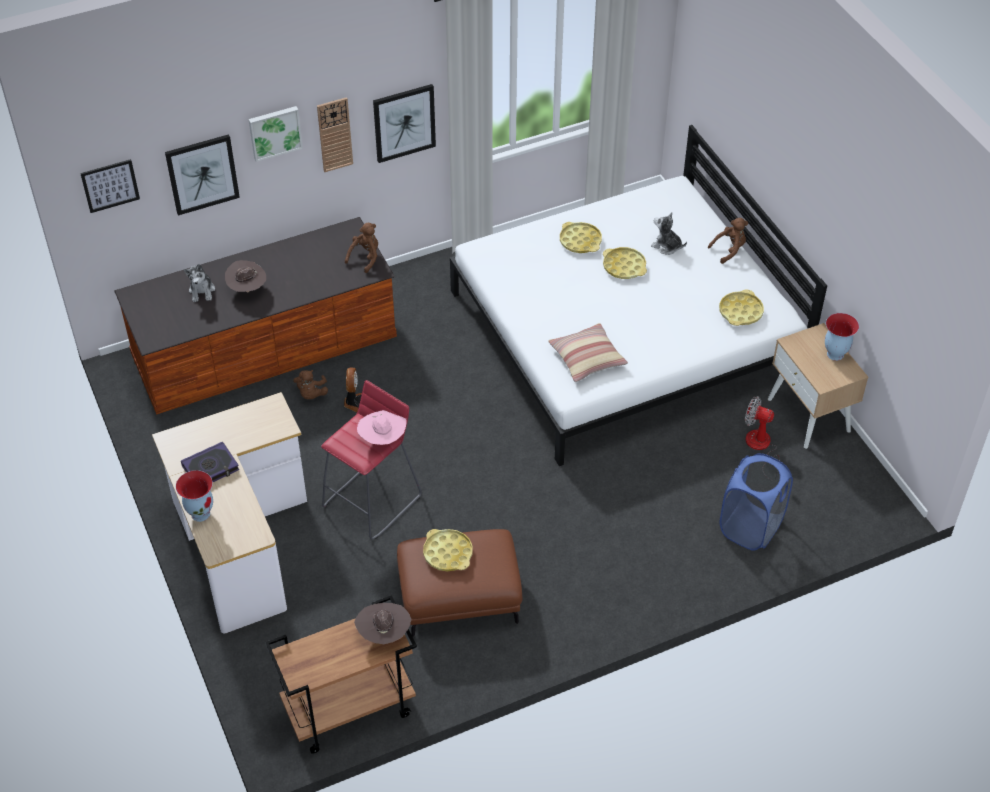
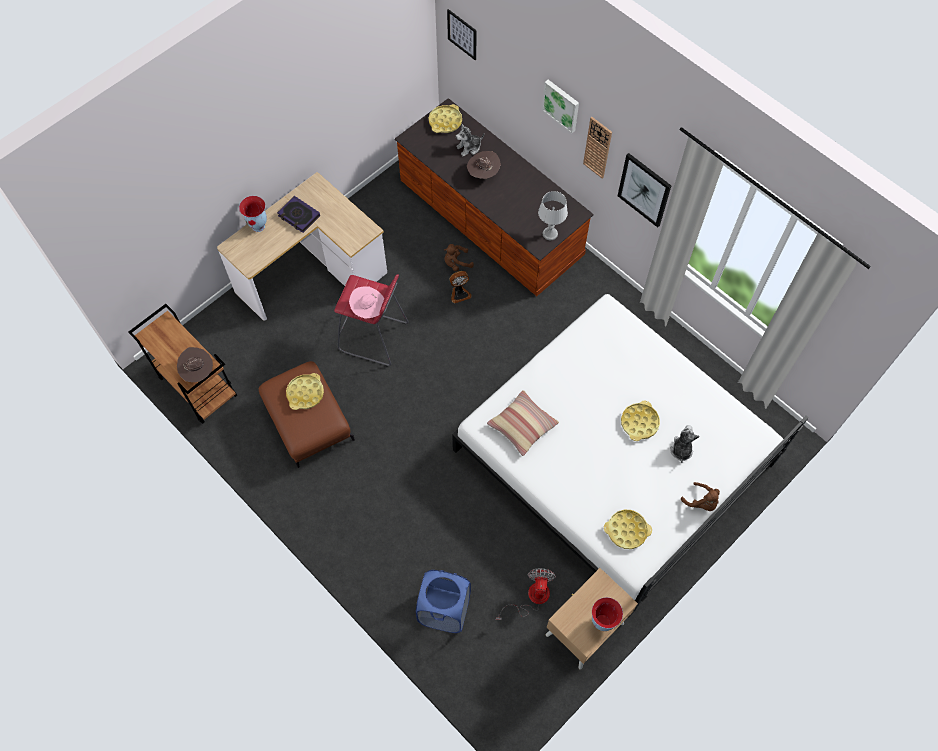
camera: 70 degrees right, 15 degrees up
(202, 174) = (513, 84): picture -> none
(365, 257) = (550, 234): brown plush toy -> grey table lamp
(580, 241) = (654, 380): yellow tray -> yellow tray (445, 121)

